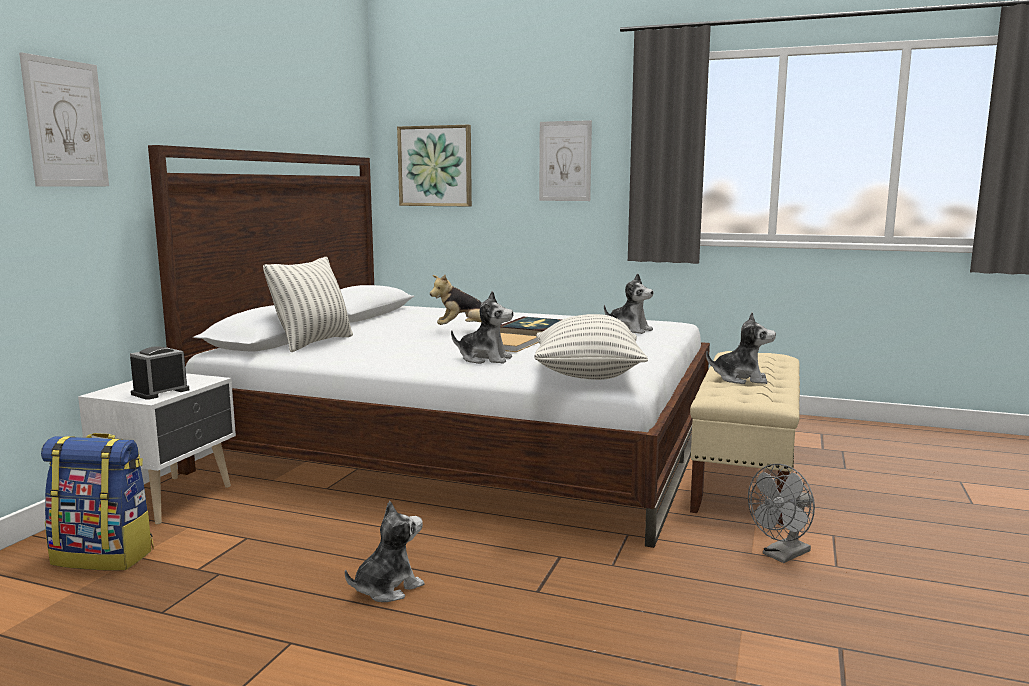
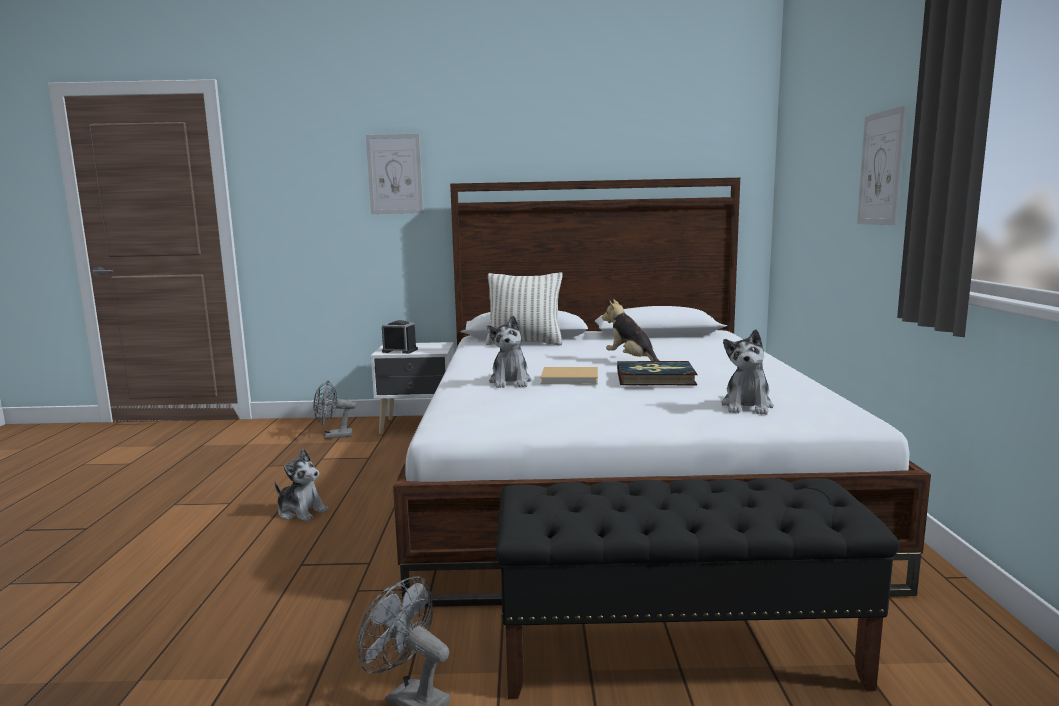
camera: 70 degrees right, 0 degrees up
(105, 556) = (333, 436): backpack -> grey fan
(435, 166) = (801, 182): picture -> none
(587, 376) = (468, 415): pillow -> none
(741, 379) = (640, 497): plush toy -> none
(744, 475) = (678, 651): beige bench -> black bench

